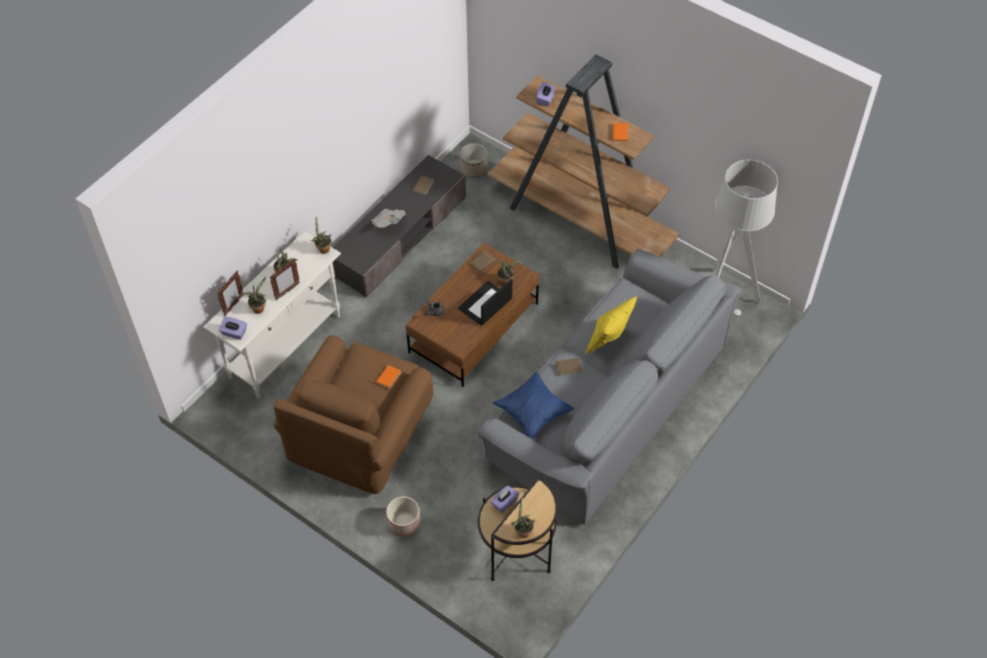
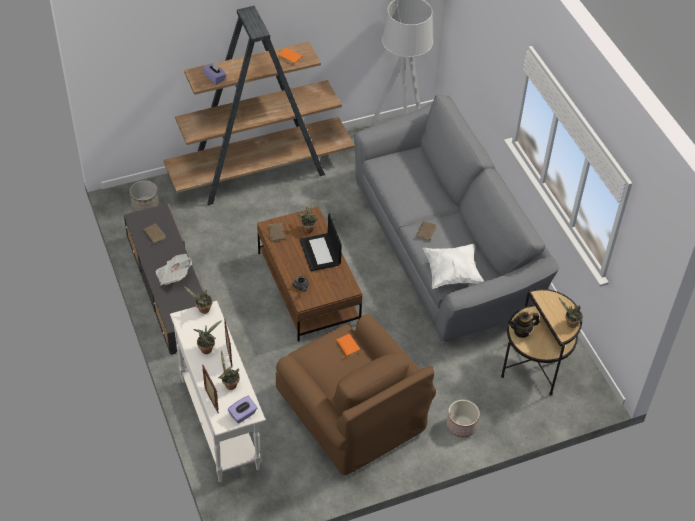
camera: 60 degrees left, 5 degrees down
(504, 503) = (521, 331): purple tissue box -> teapot
(533, 413) = (452, 274): blue pillow -> white pillow
(609, 340) = (419, 196): yellow pillow -> none

